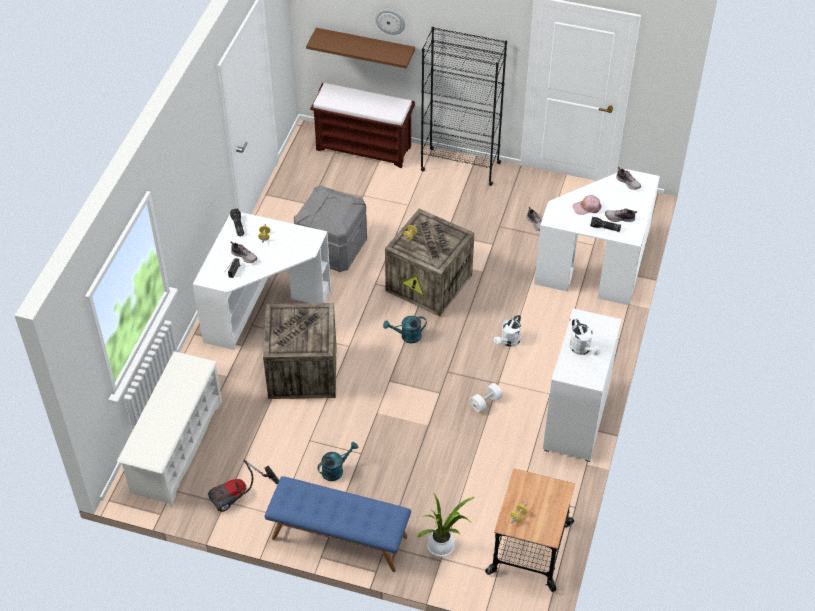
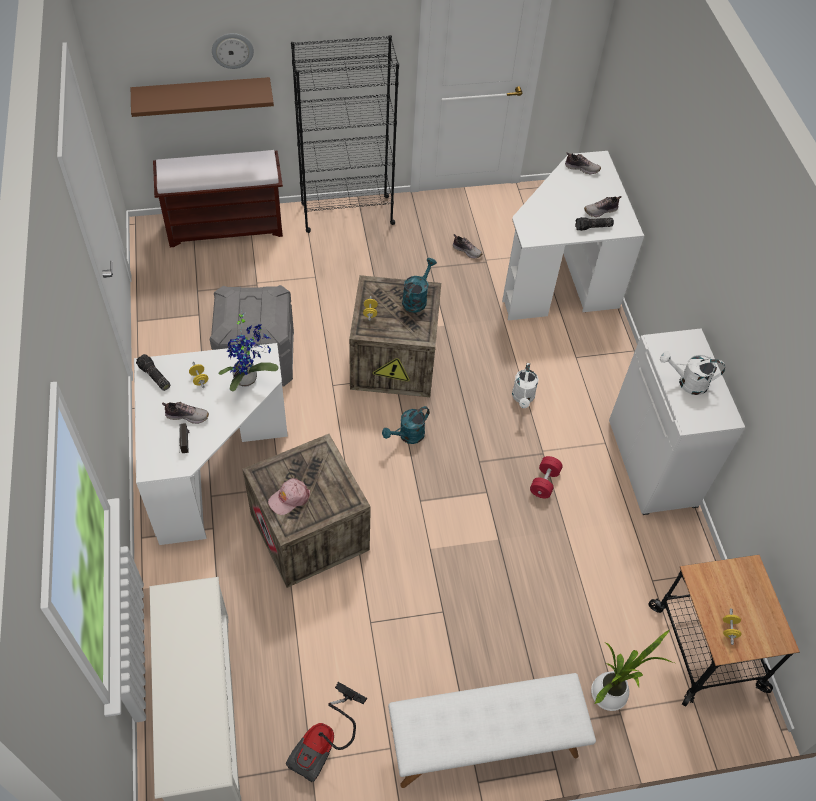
camera: 30 degrees left, 5 degrees up
(295, 247) = (249, 378): none -> potted plant
(336, 470) = (426, 648): turquoise watering can -> turquoise watering can (416, 299)
(339, 538) = (484, 743): blue bench -> white bench
(485, 402) = (544, 482): white dumbbell -> red dumbbell
(582, 349) = (687, 383): white watering can -> white watering can turned 150 degrees clockwise
(587, 207) = (558, 210): pink cap -> pink cap (289, 498)

